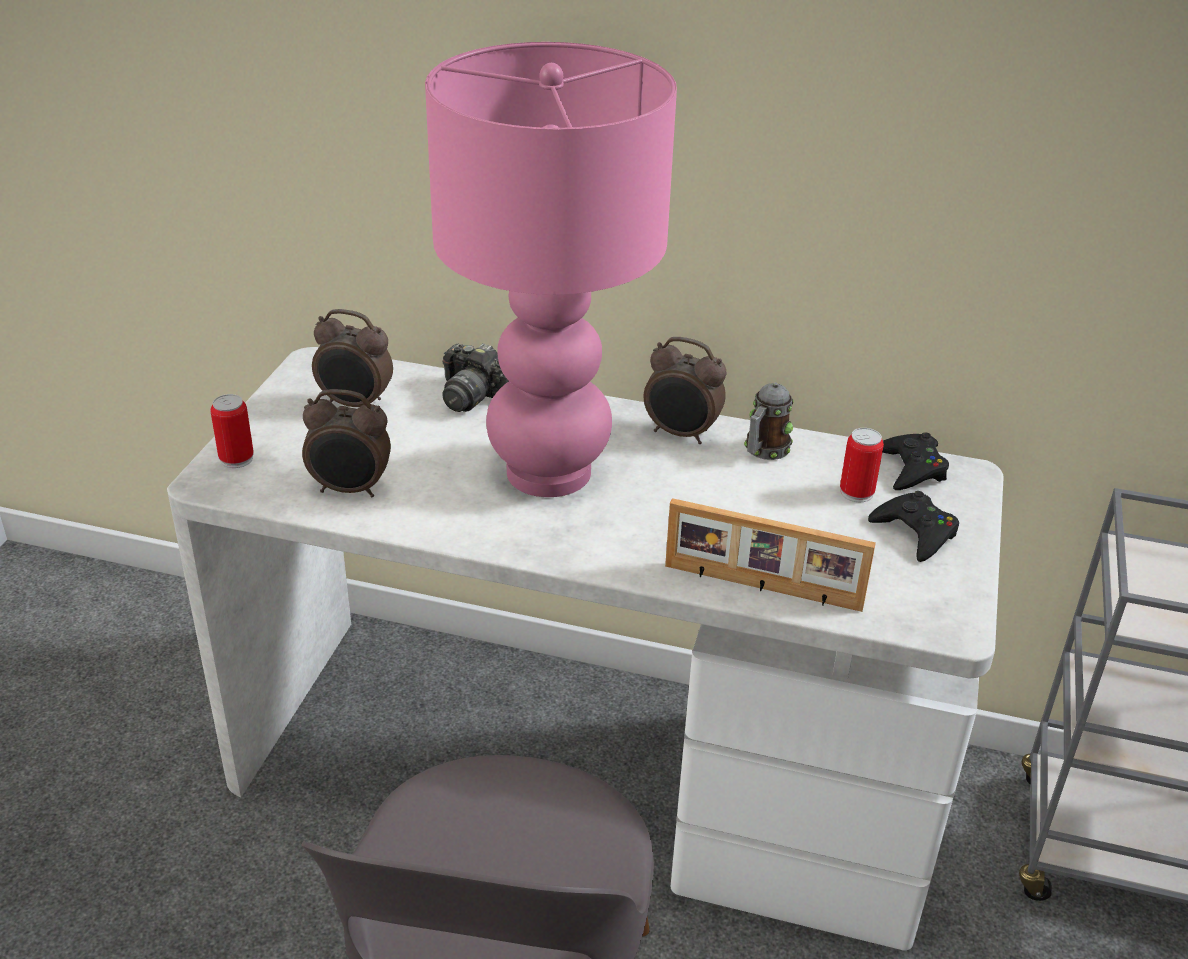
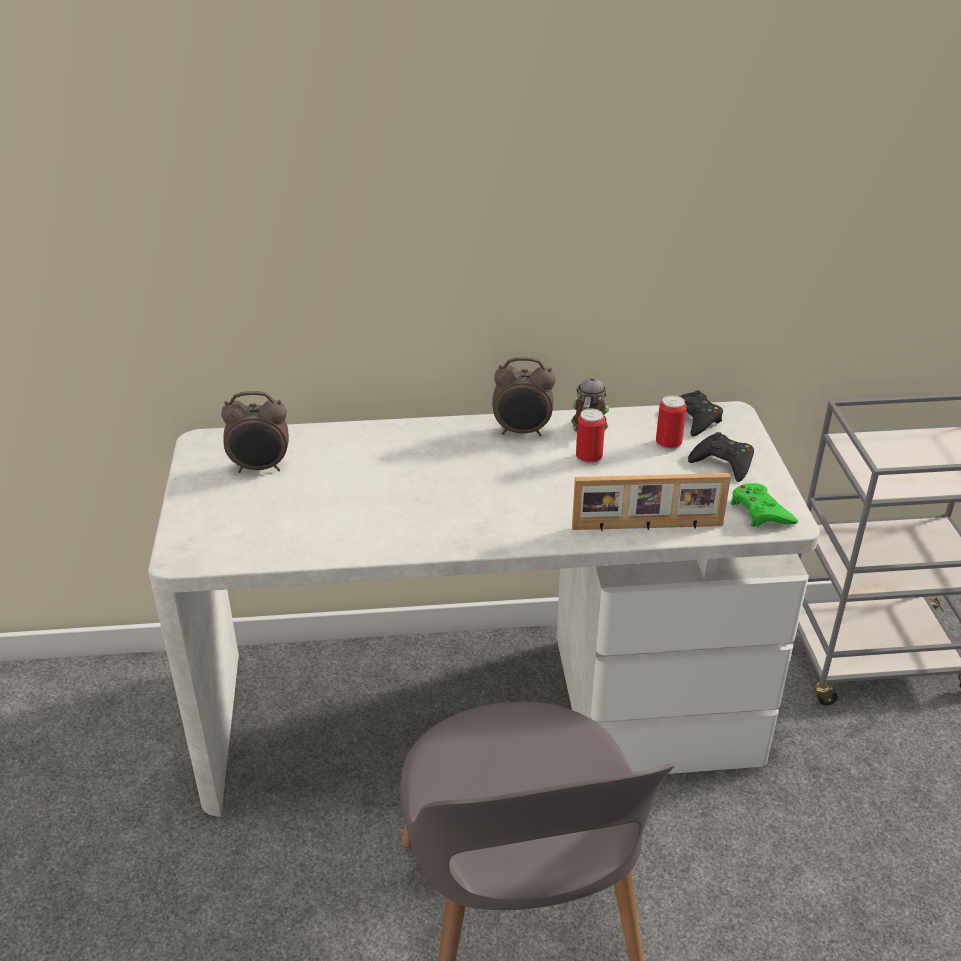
camera: 20 degrees left, 0 degrees up
(236, 458) = (192, 533): can -> can (588, 458)
(350, 490) = (302, 534): alarm clock -> none
(473, 396) = (349, 439): camera -> none
(547, 471) = (443, 483): pink table lamp -> none
(925, 607) = (760, 511): none -> green game controller

